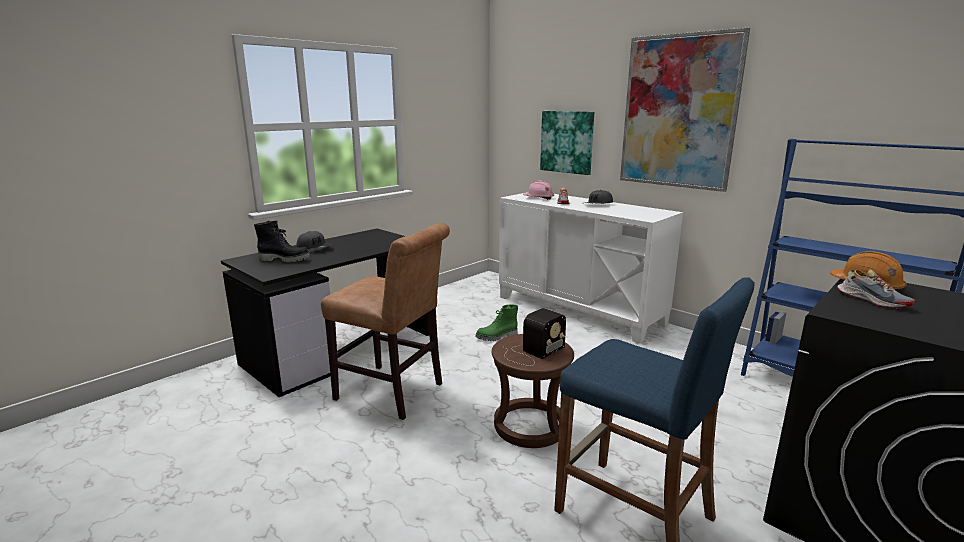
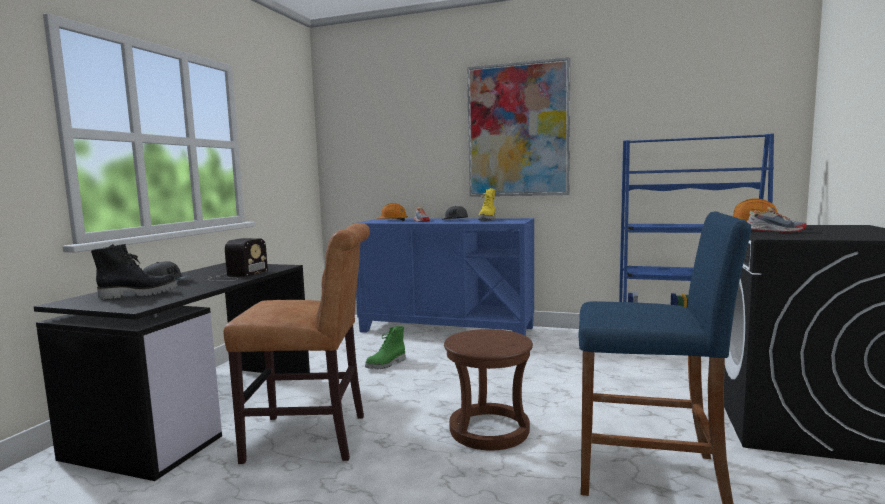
camera: 25 degrees left, 10 degrees down
(532, 352) = (490, 342): radio -> radio (236, 275)
(539, 198) = (392, 221): pink hard hat -> orange hard hat
(567, 142) = (409, 166): picture -> none
(579, 310) = (446, 329): white cabinet -> blue cabinet
(629, 209) = (488, 220): none -> yellow boot

